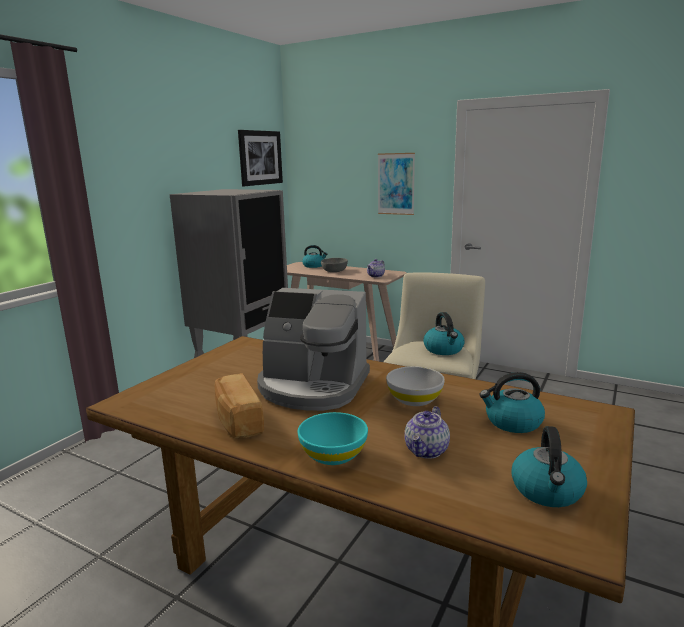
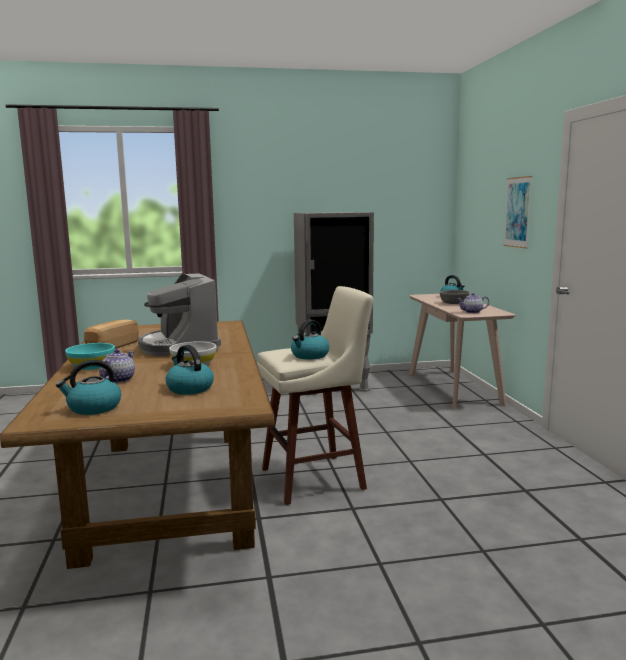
camera: 50 degrees right, 5 degrees down
(260, 158) = (414, 185): picture -> none
(427, 451) = (118, 380): teapot -> teapot turned 120 degrees clockwise

